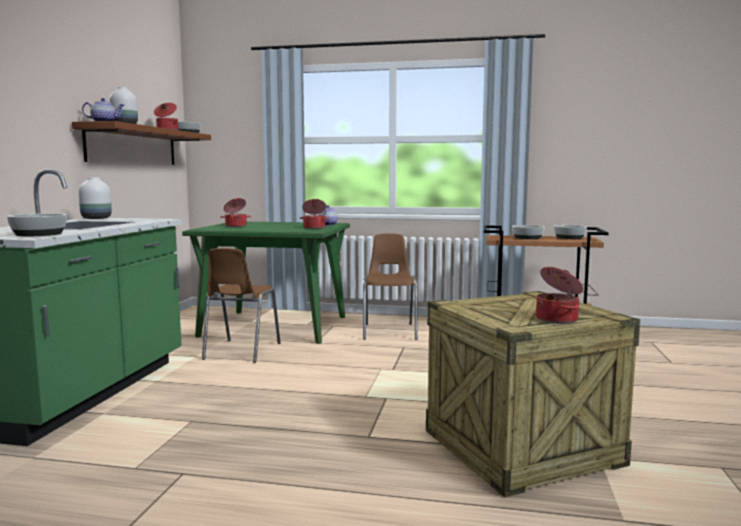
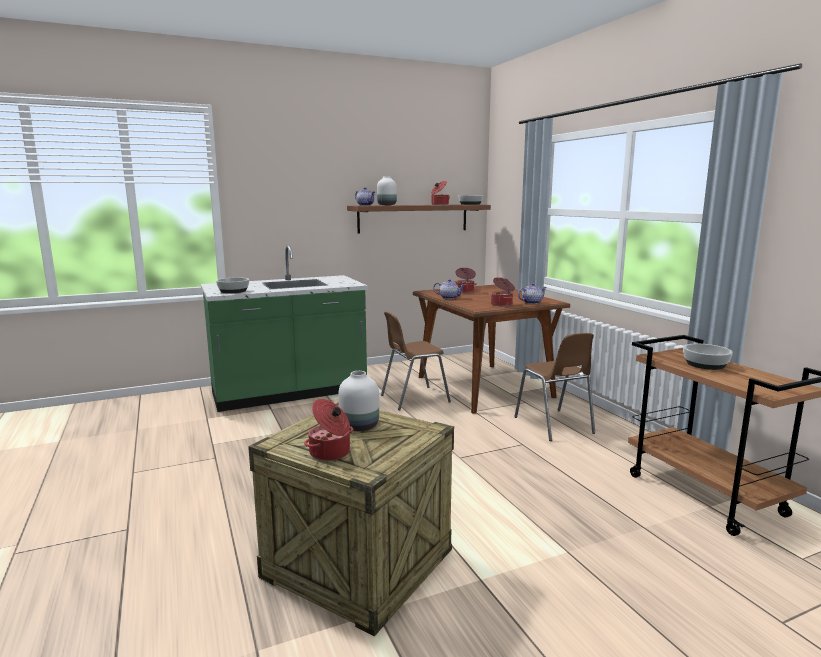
camera: 55 degrees right, 5 degrees up
(95, 218) = (335, 277): white vase -> white vase (358, 426)
(249, 229) = (449, 298): none -> teapot
(274, 326) = (483, 387): green dining table -> brown dining table
(389, 331) = (554, 425): brown chair -> brown chair turned 105 degrees clockwise
(569, 237) = (768, 379): bowl -> none

